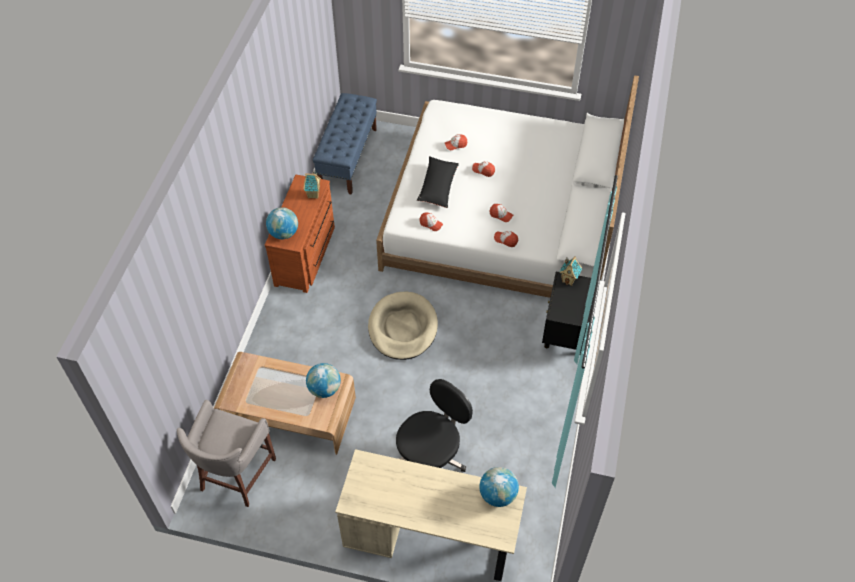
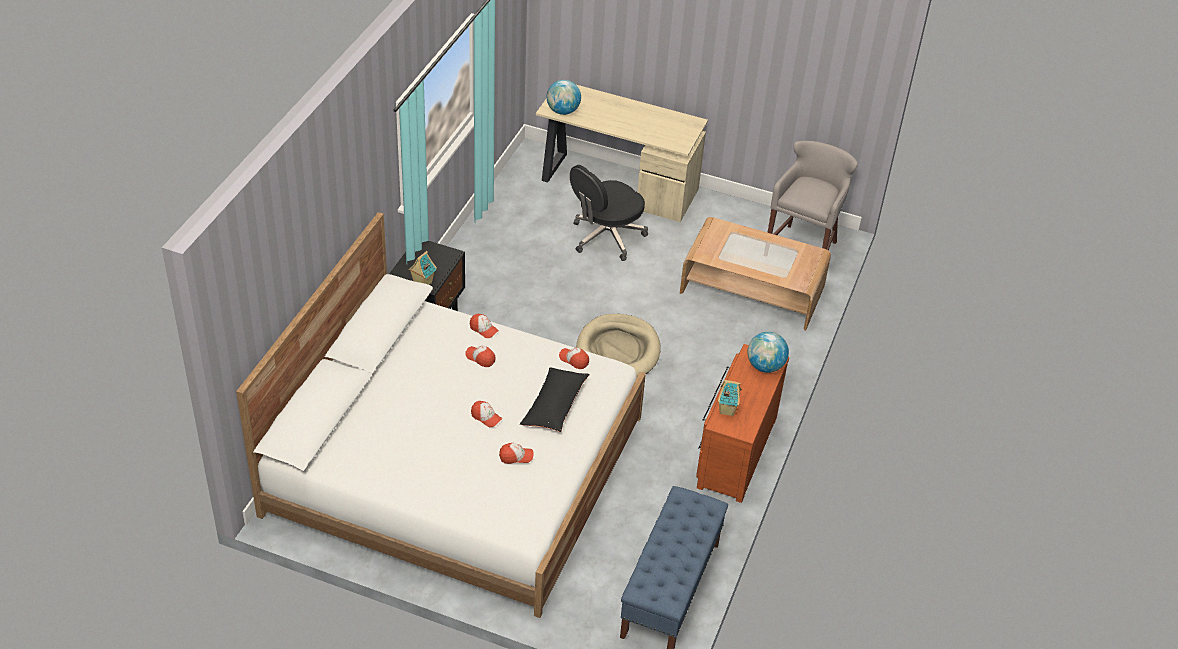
camera: 175 degrees left, 10 degrees down
(324, 389) = (714, 249): globe -> none

